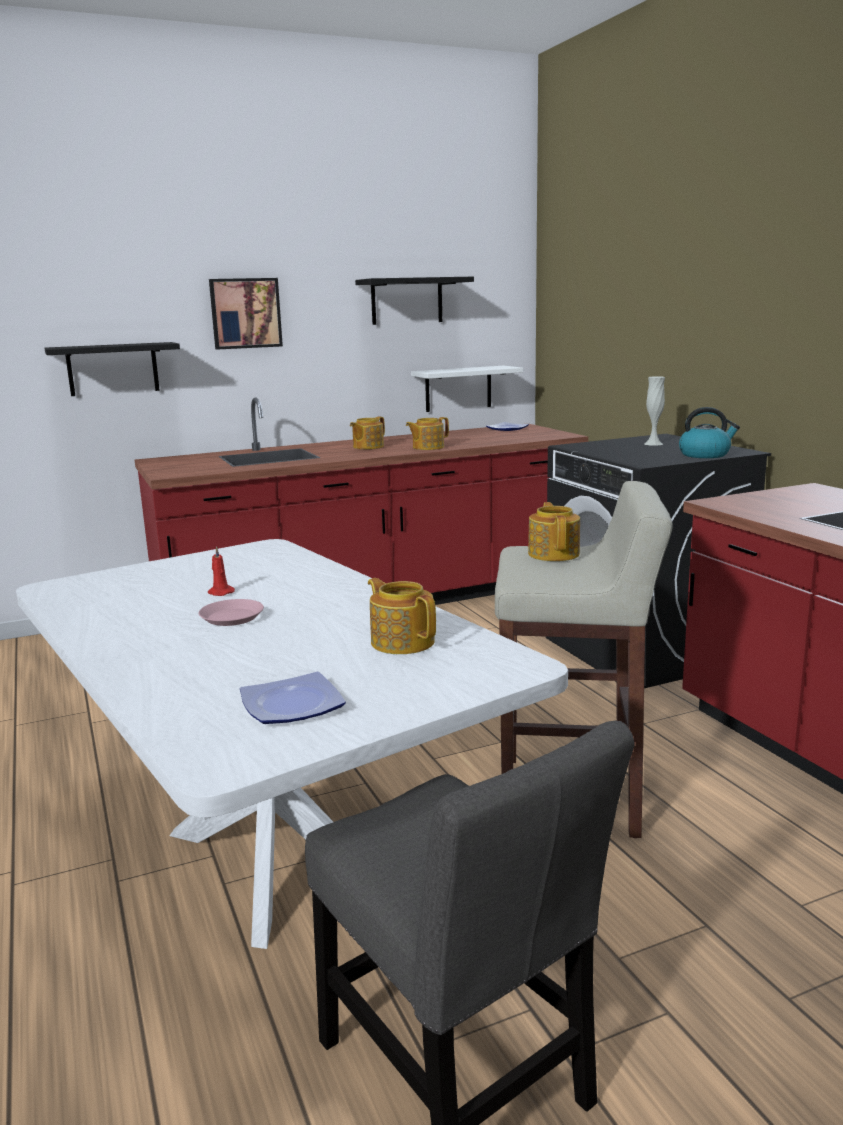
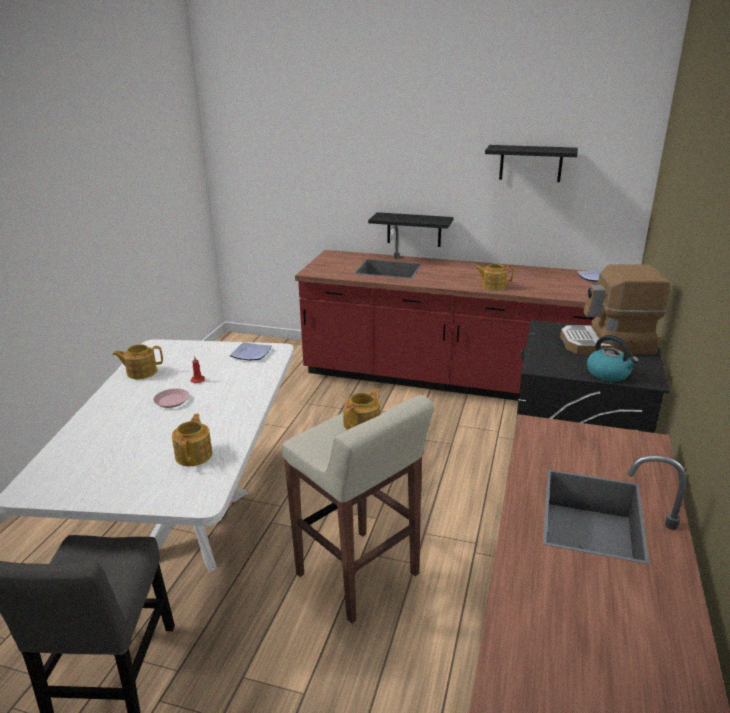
camera: 40 degrees right, 10 degrees up
(113, 369) = (319, 192): black shelf -> black shelf (414, 229)
(245, 313) = (404, 163): picture -> none
(293, 704) = (94, 472): plate -> plate (252, 354)
(367, 447) = (460, 274): teapot -> teapot (141, 372)
(458, 388) = (567, 236): white shelf -> none
(653, 444) = (607, 344): white vase -> coffee machine

